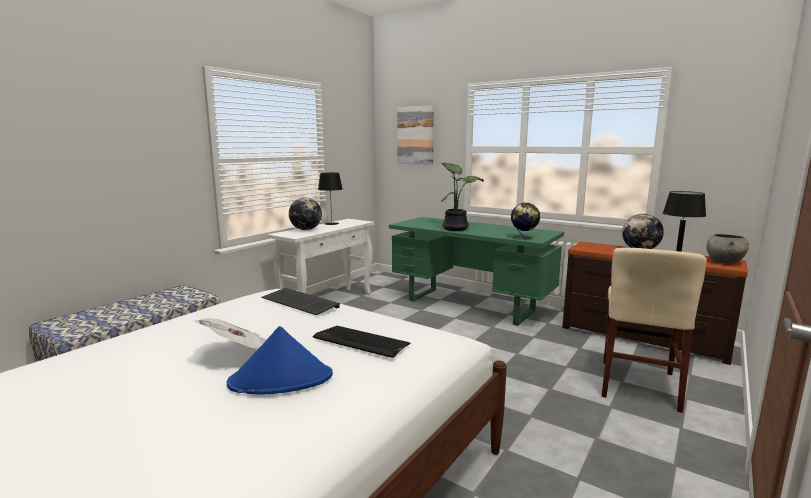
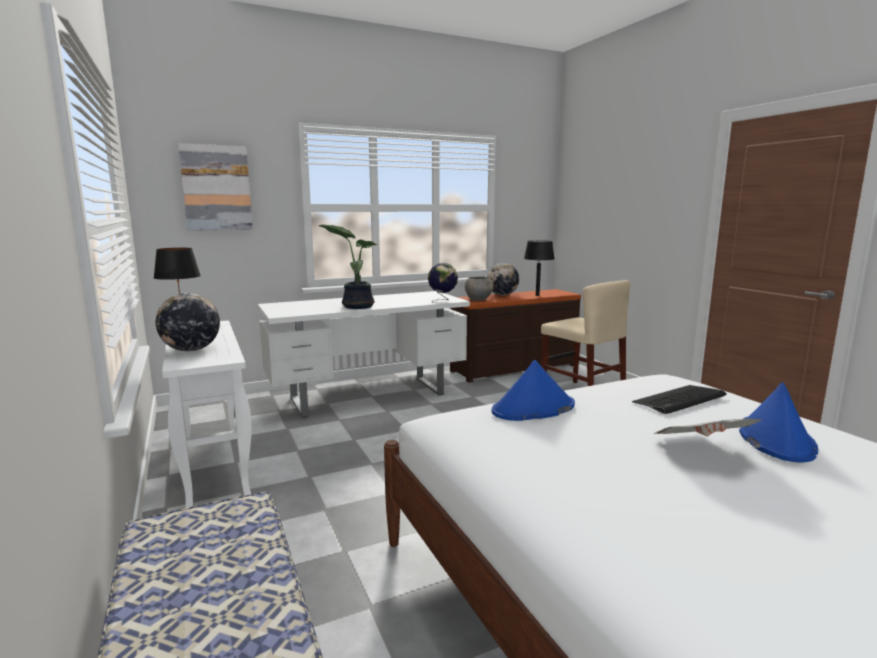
camera: 60 degrees left, 0 degrees up
(298, 303) = (533, 409): keyboard -> blue hat
(470, 305) = (368, 396): green desk -> white desk
(724, 262) = (556, 292): grey bowl -> grey bowl (478, 299)

